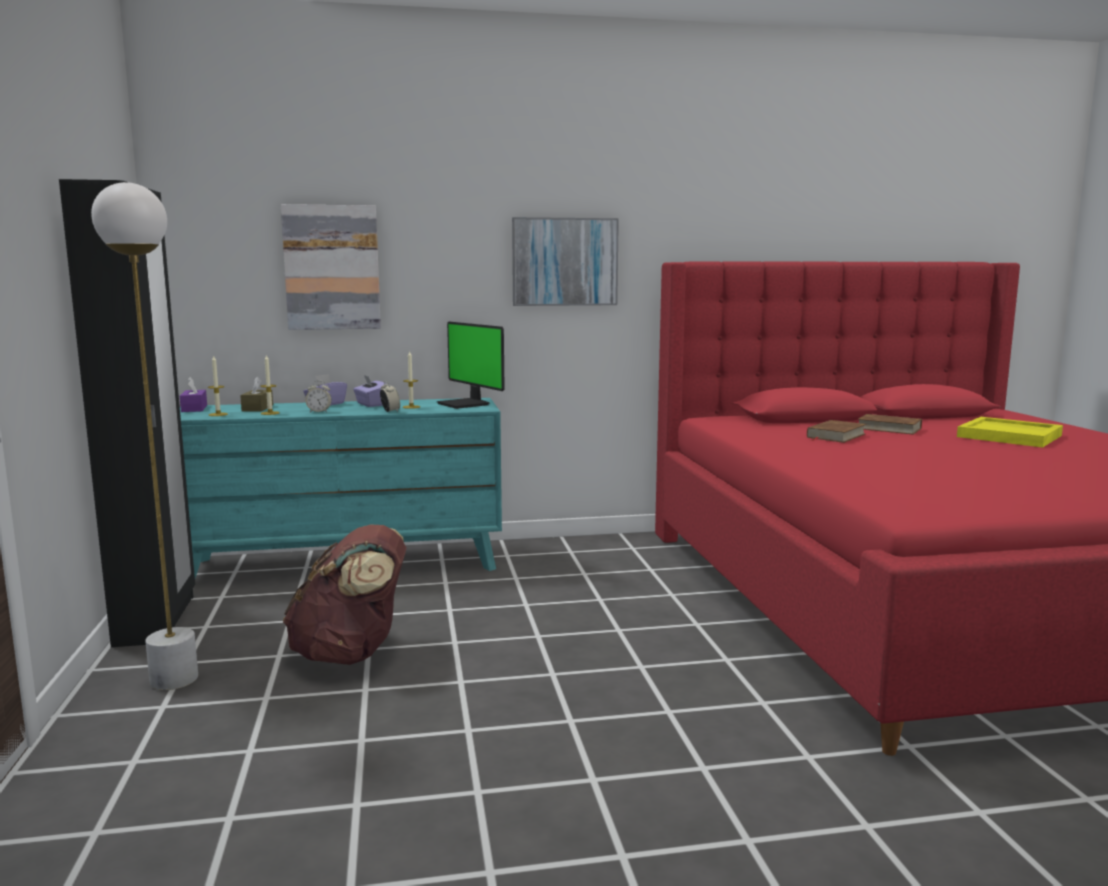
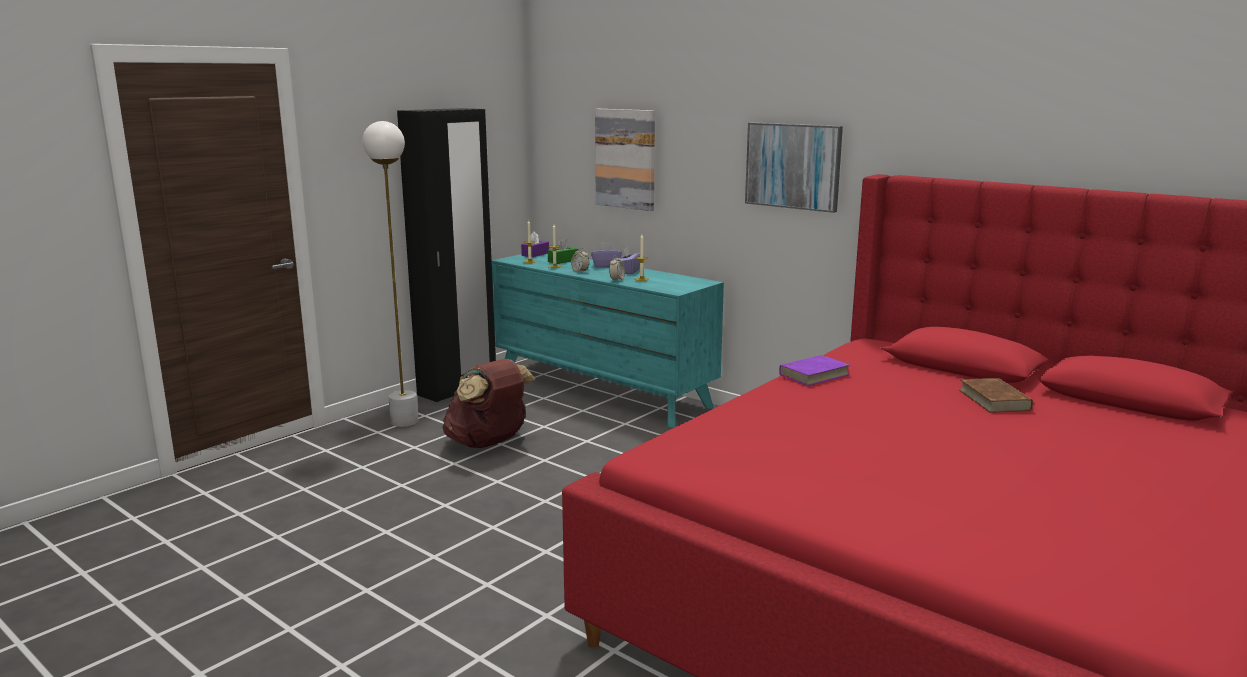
camera: 50 degrees right, 5 degrees up
(257, 408) = (563, 261): brown tissue box -> green tissue box
(465, 404) = (681, 284): monitor -> none
(765, 441) = (813, 375): none -> purple book
(835, 436) = (899, 389): brown book -> none
(1010, 436) = (1094, 449): yellow tray -> none

